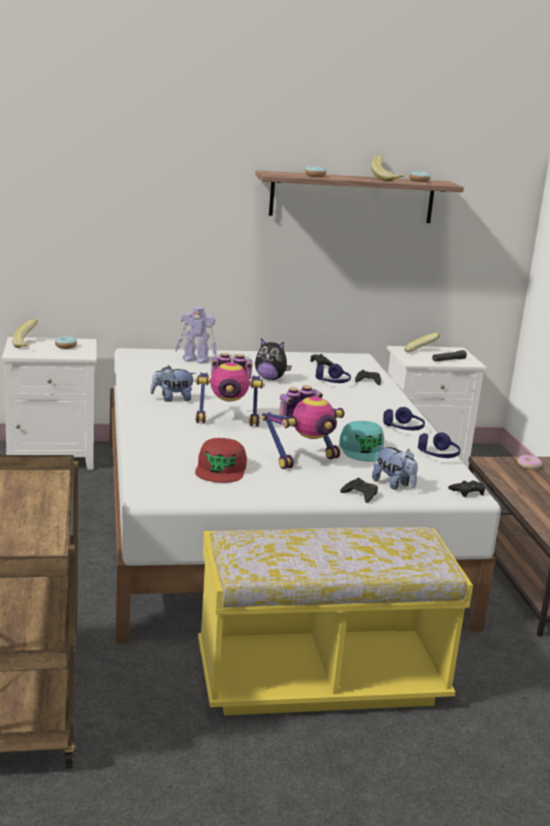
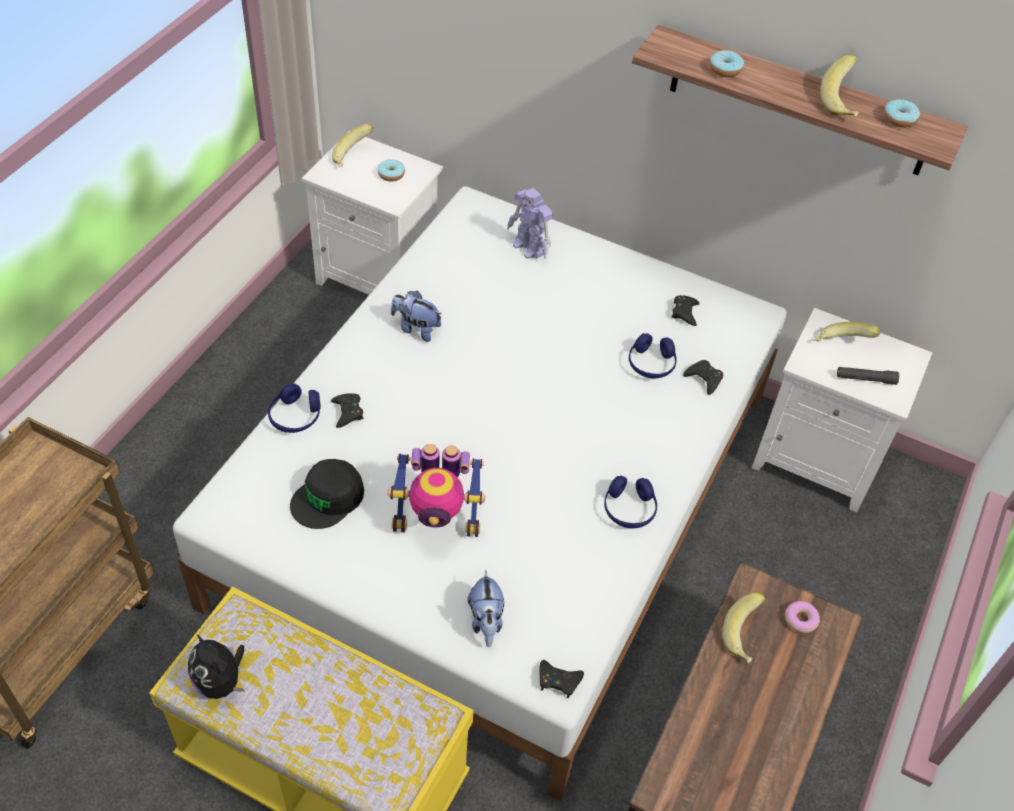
camera: 35 degrees right, 30 degrees up
(221, 469) = (328, 498): red cap -> black cap
(227, 421) = (432, 401): toy robot -> none
(270, 378) = (579, 325): plush toy -> plush toy (221, 681)
(360, 494) = (427, 620): black game controller -> black game controller (347, 412)
(363, 449) = (528, 532): turquoise cap -> none
(437, 455) = (608, 587): blue headphones -> blue headphones (295, 416)
(513, 479) = (745, 636): none -> banana

